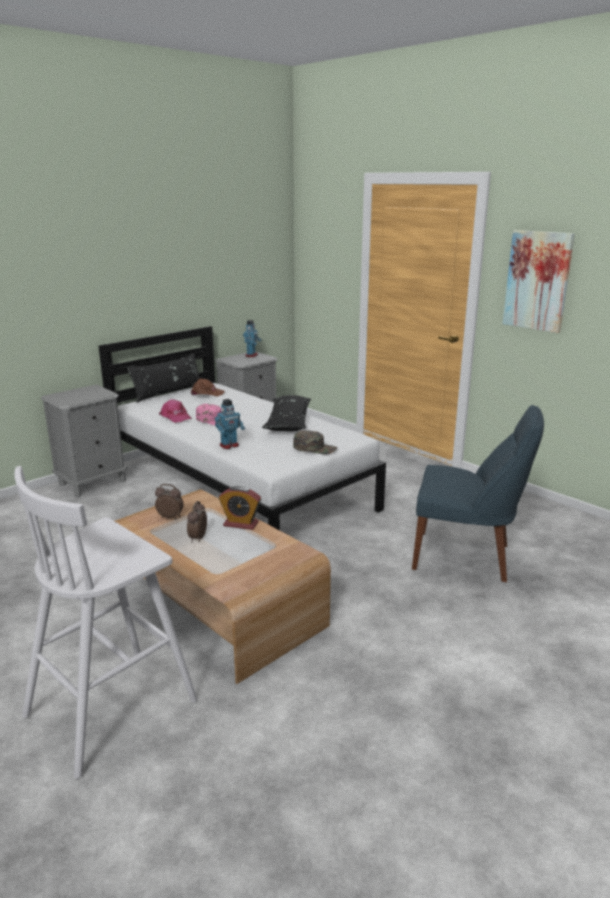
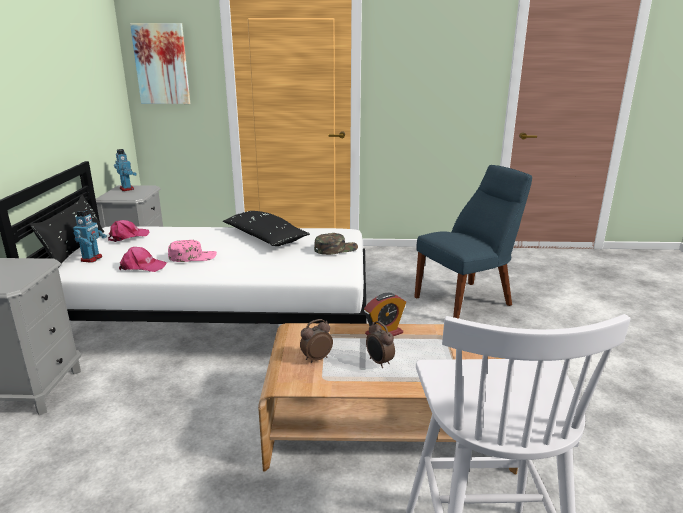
camera: 45 degrees left, 0 degrees up
(207, 393) = (128, 236): brown cap -> pink cap
(229, 445) = (262, 272): toy robot -> toy robot (92, 259)
(538, 281) = (415, 74): picture -> picture (161, 64)

